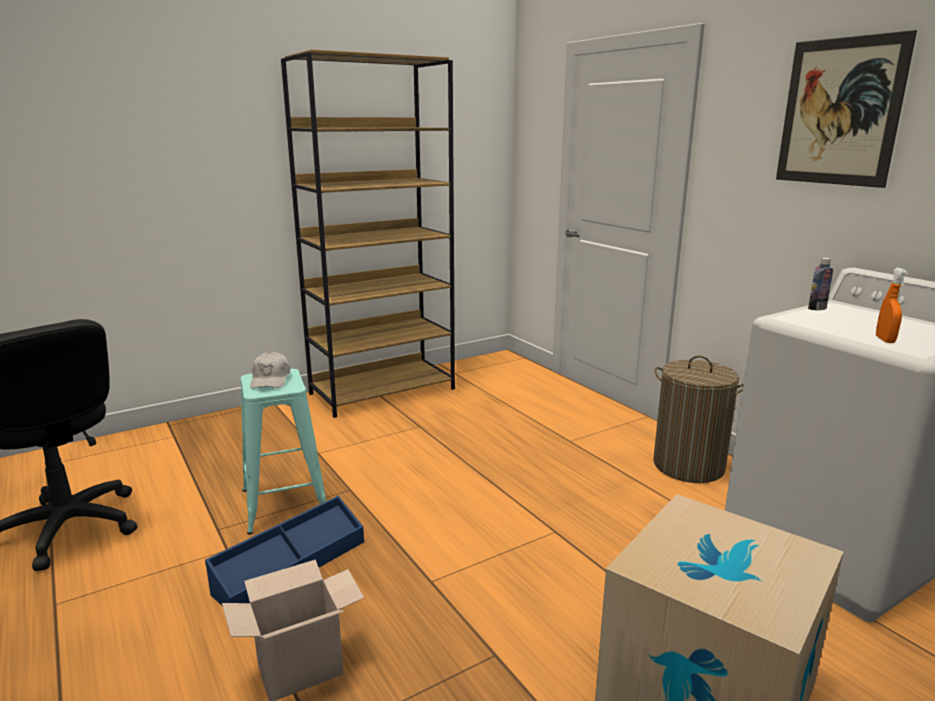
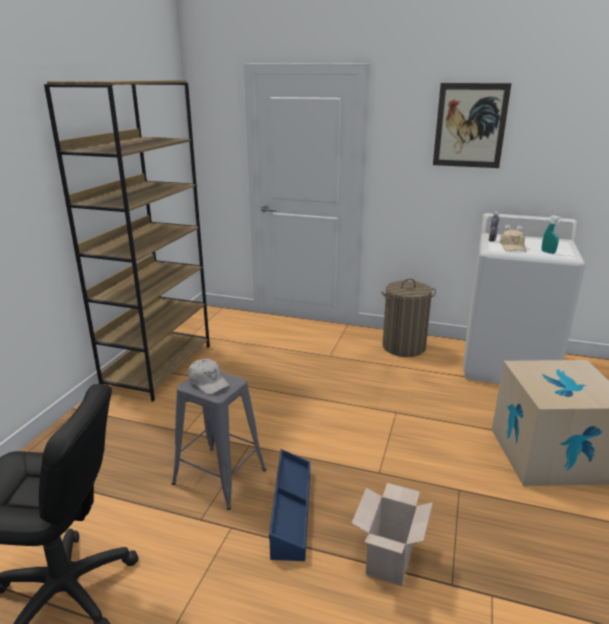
camera: 40 degrees left, 5 degrees up
(285, 503) = (219, 477): turquoise stool -> grey stool
(830, 322) = (512, 247): none -> beige cap
(885, 340) = (548, 252): orange spray bottle -> turquoise spray bottle

